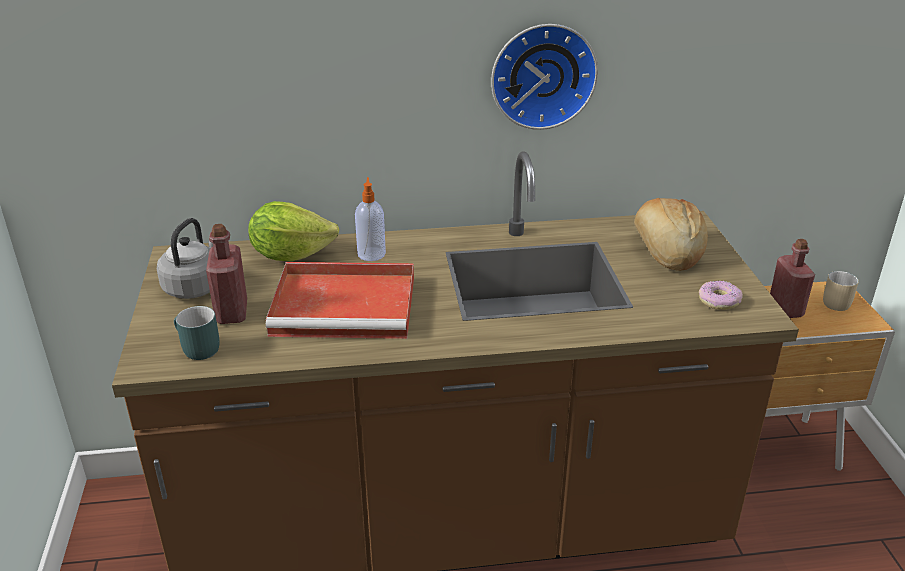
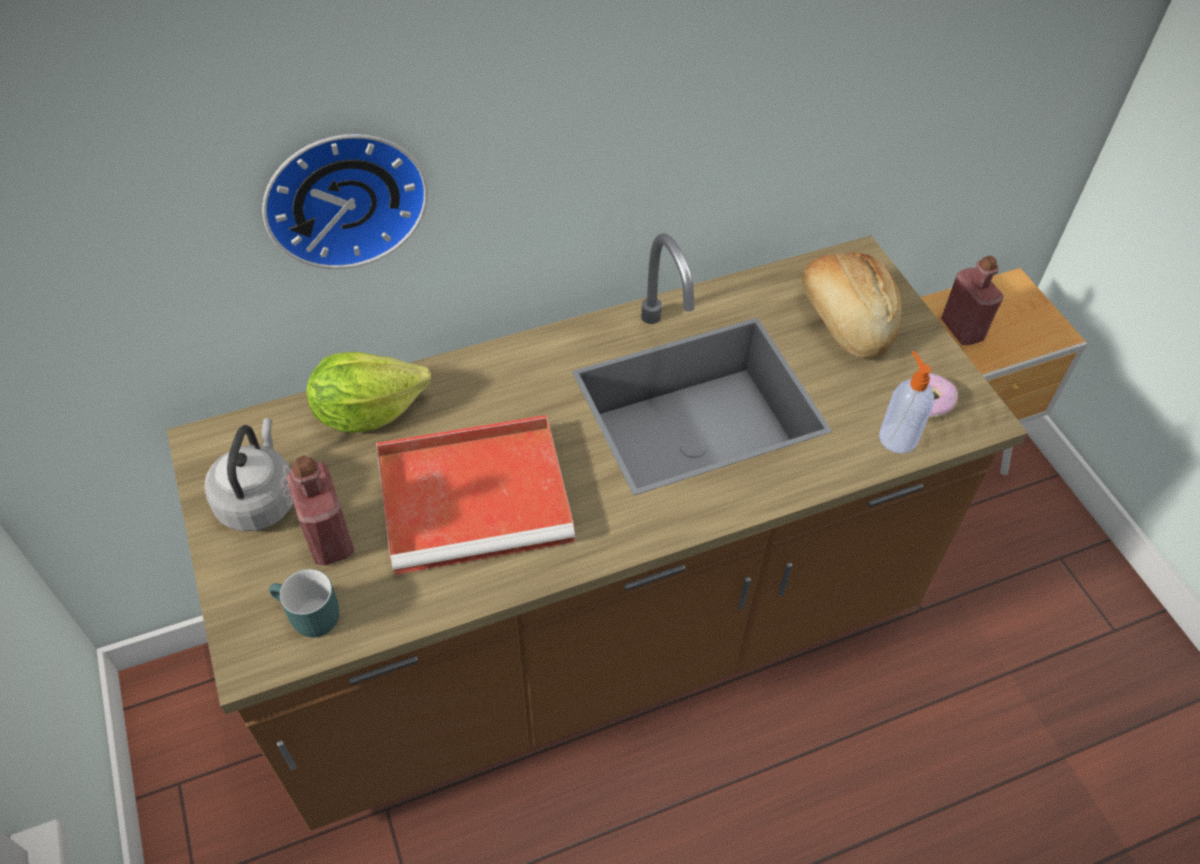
camera: 15 degrees left, 20 degrees up
(371, 253) = (476, 391): soap dispenser -> soap dispenser (897, 437)
(542, 75) = (679, 119): wall clock -> wall clock (343, 195)
(832, 302) = (1012, 308): beige mug -> none

